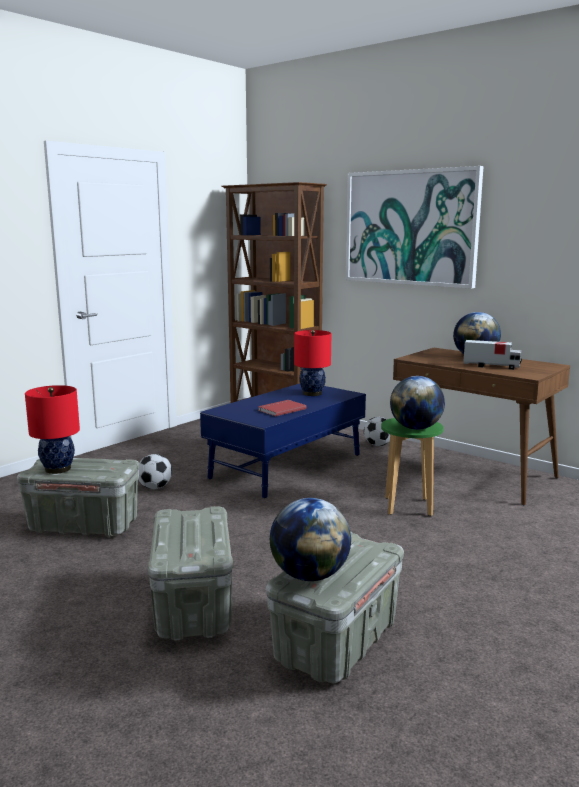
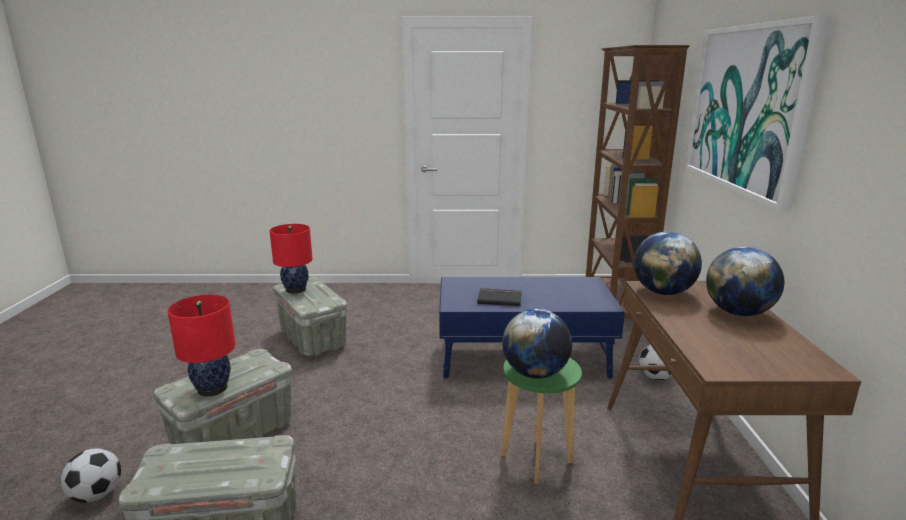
camera: 50 degrees right, 5 degrees up
(155, 487) = (401, 330): football -> football (97, 495)
(281, 409) = (499, 298): red book -> black book
(309, 575) = (177, 458): globe -> globe (662, 292)
(312, 393) = (570, 292): red table lamp -> red table lamp (212, 388)
(491, 366) = (712, 334): toy truck -> none

